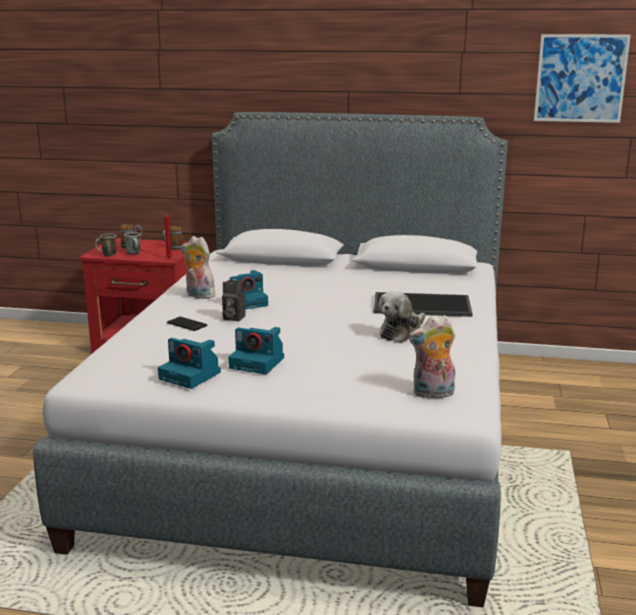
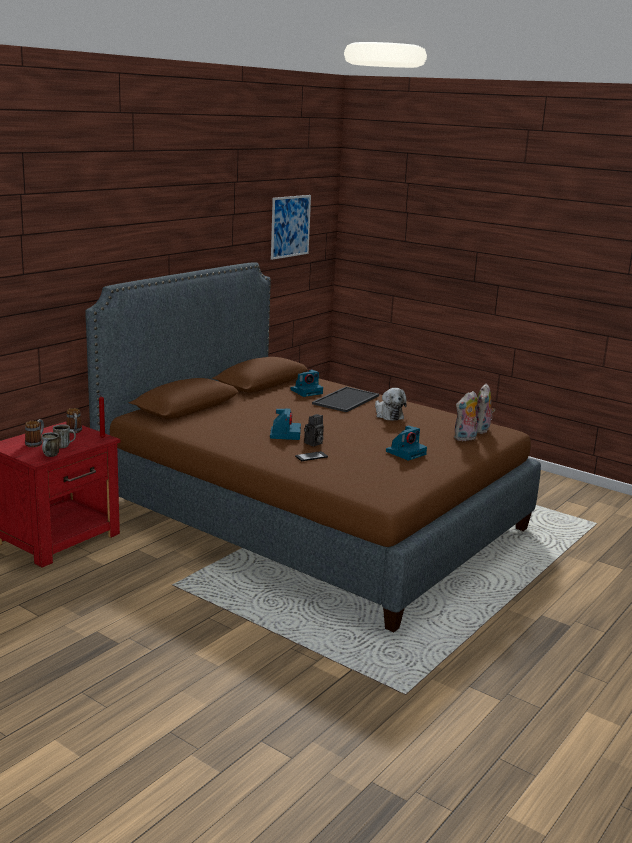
camera: 65 degrees left, 0 degrees up
(191, 376) = (413, 470): camera -> camera (307, 391)
(198, 295) = (247, 443): plush toy -> plush toy (465, 439)
(317, 432) = (310, 517): grey bed -> brown bed

